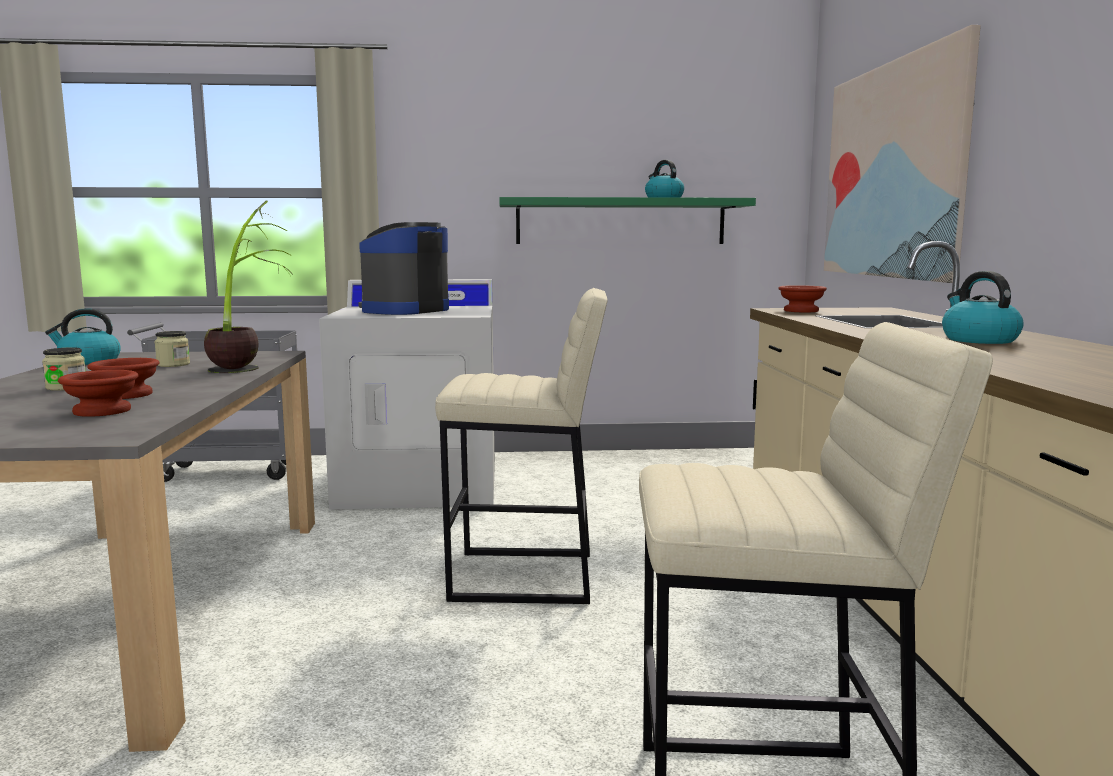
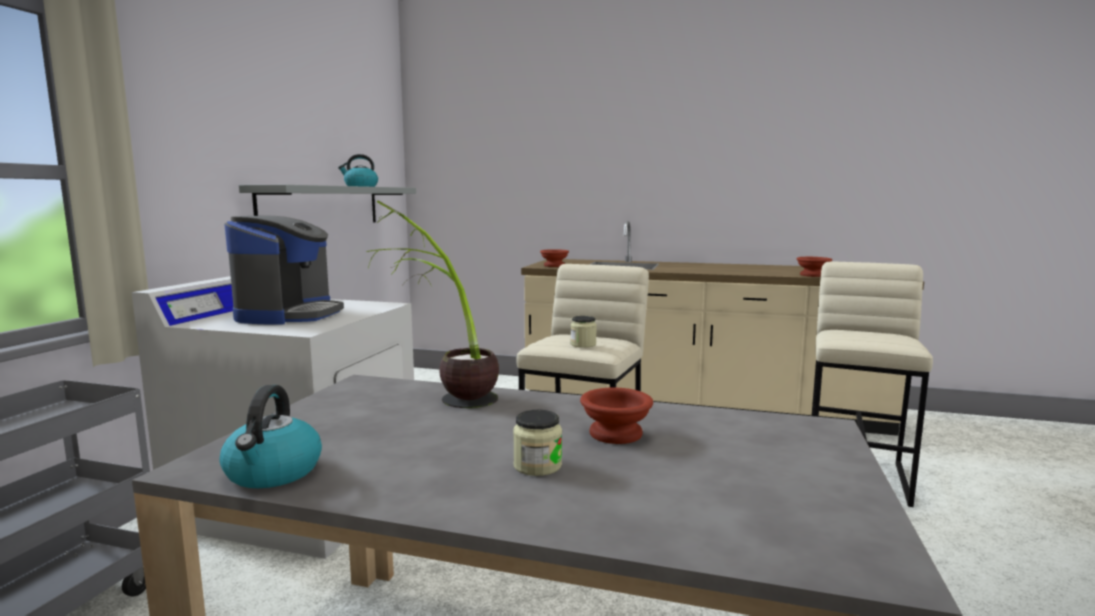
camera: 70 degrees left, 0 degrees up
(104, 411) = (707, 437): brown bowl -> brown bowl (811, 275)
(173, 364) = (392, 423): jar -> jar (583, 344)
(404, 310) = (289, 315): coffee machine -> coffee machine turned 135 degrees counterclockwise
(620, 222) = (322, 206): green shelf -> grey shelf
(892, 171) = (530, 176): picture -> none
(978, 340) = (713, 268): kettle -> none

